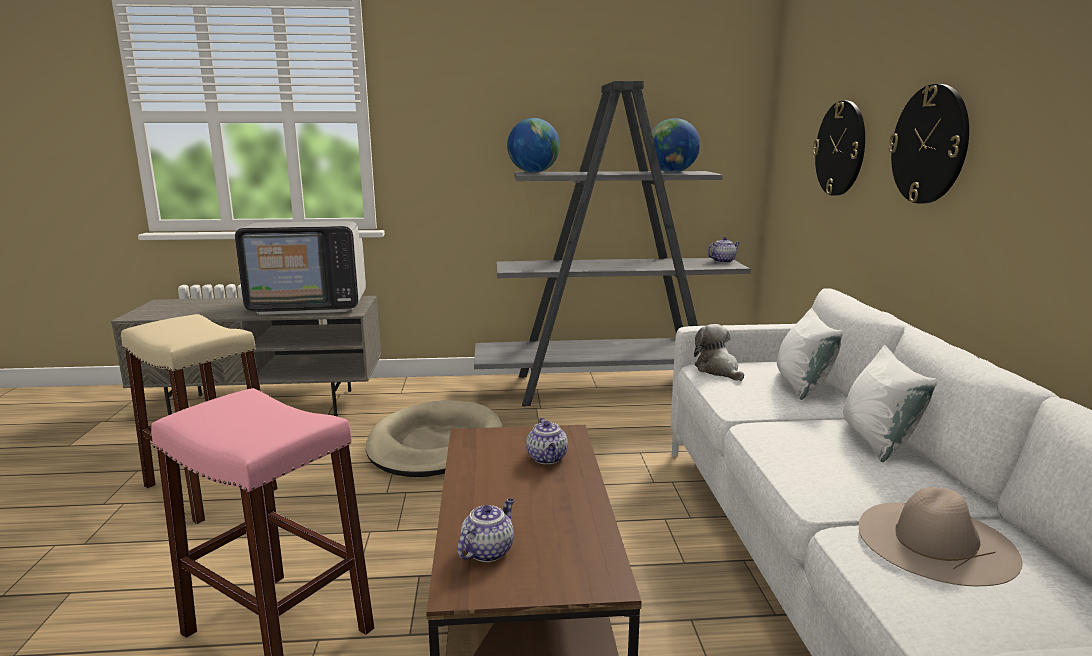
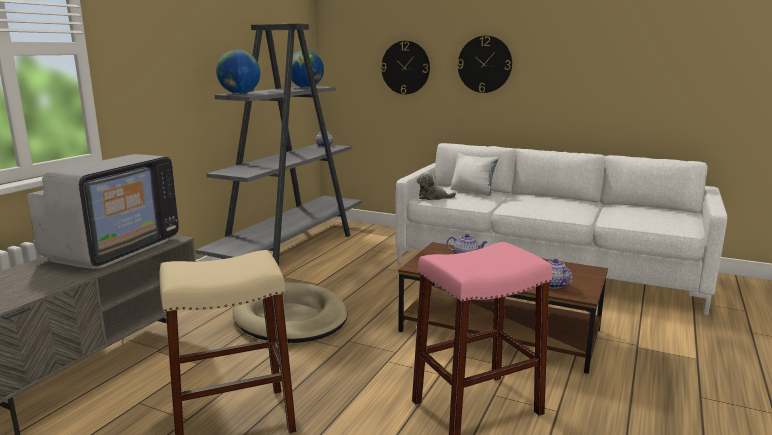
camera: 60 degrees left, 0 degrees up
(877, 440) = (541, 198): white pillow -> none
(936, 541) = (622, 212): beige hat -> none

